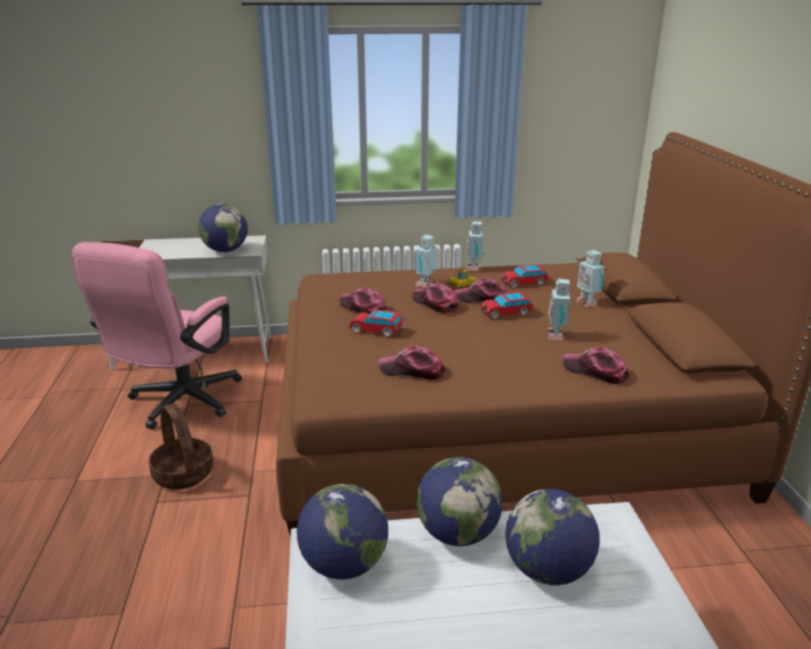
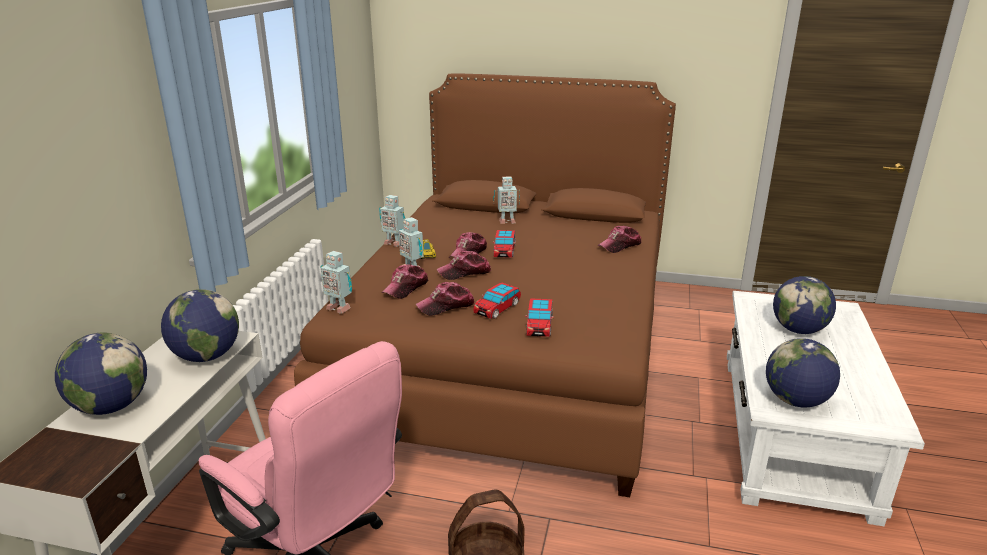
camera: 70 degrees left, 0 degrees up
(412, 371) = (587, 306): cap -> cap (406, 287)
(457, 534) = (762, 351): globe -> globe (111, 406)
(524, 283) = (448, 232): toy car -> toy car (539, 325)
(557, 335) = (556, 243): toy robot -> toy robot (339, 308)

